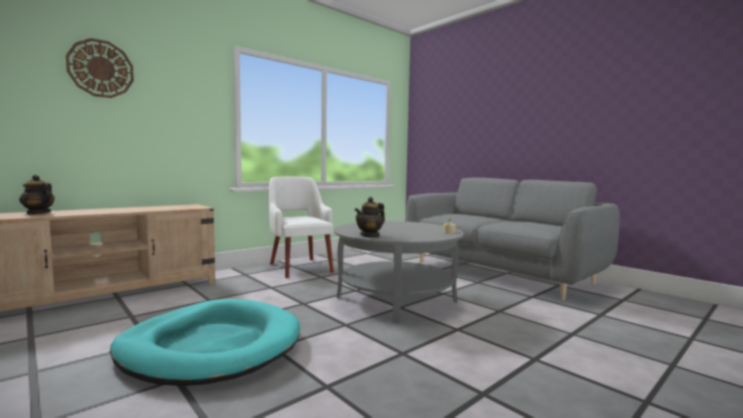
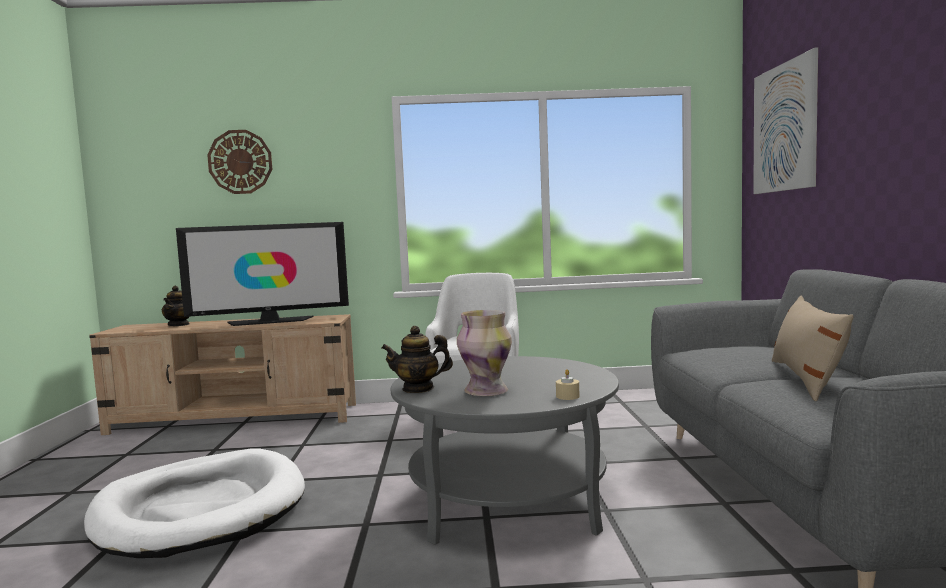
camera: 40 degrees right, 0 degrees up
(38, 213) = (179, 325): teapot -> teapot turned 150 degrees counterclockwise
(140, 209) = (270, 321): none -> television
(211, 347) = (201, 509): turquoise dog bed -> white dog bed
(409, 233) = (487, 391): none -> vase
(440, 111) = (784, 128): none -> picture
(506, 221) = (806, 379): none -> beige pillow

